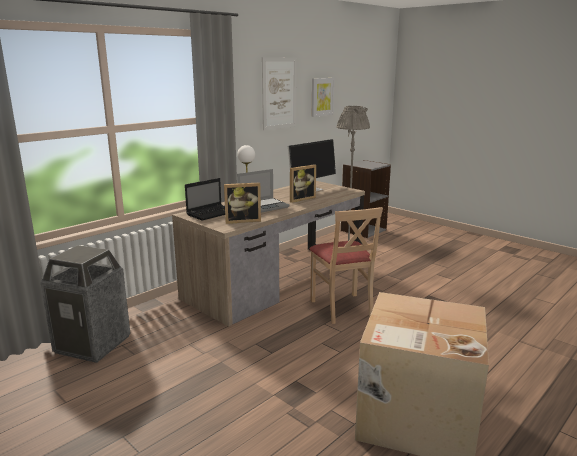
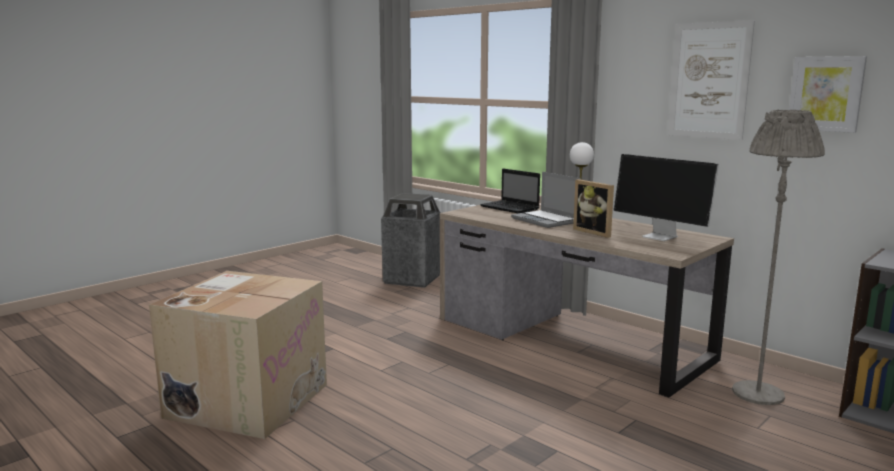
camera: 90 degrees right, 5 degrees down
(242, 220) = (484, 216): picture frame -> none
(342, 308) = (493, 376): beige chair -> none

